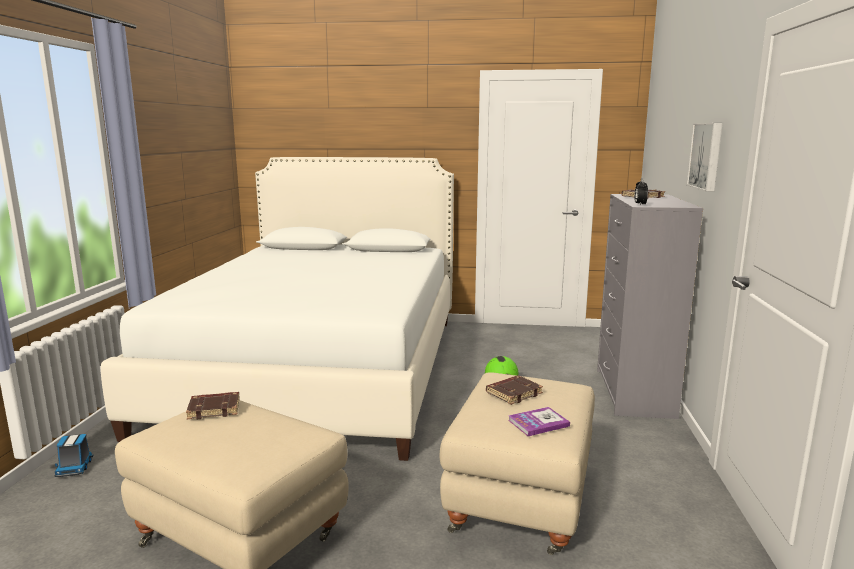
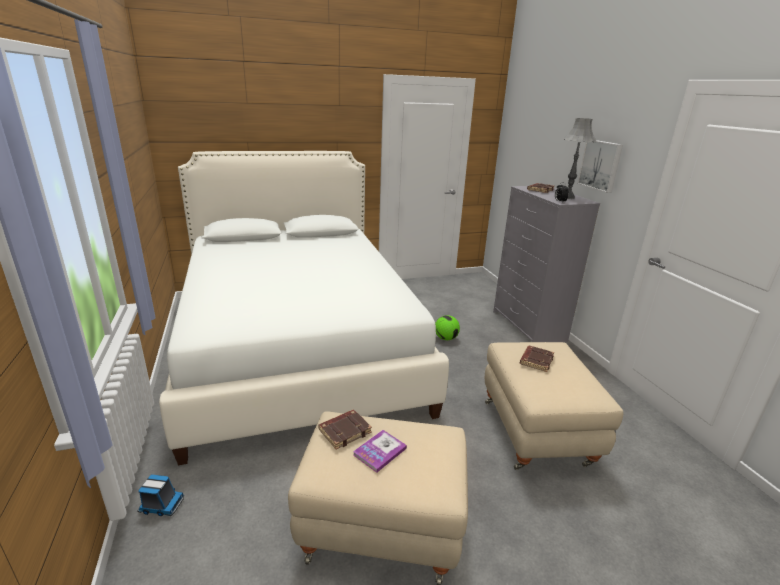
camera: 25 degrees left, 10 degrees up
(75, 467) = (161, 505): toy truck -> toy truck turned 45 degrees counterclockwise
(538, 423) = (577, 384): book -> book (380, 451)
(665, 202) = (568, 197): none -> grey table lamp

